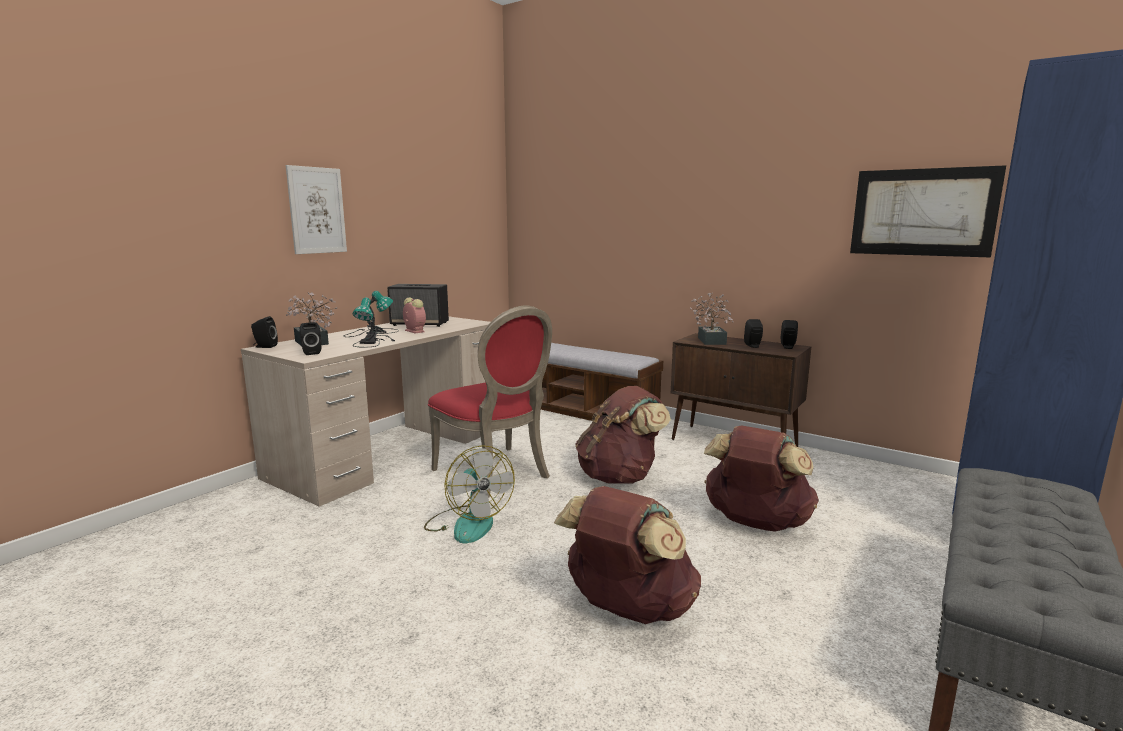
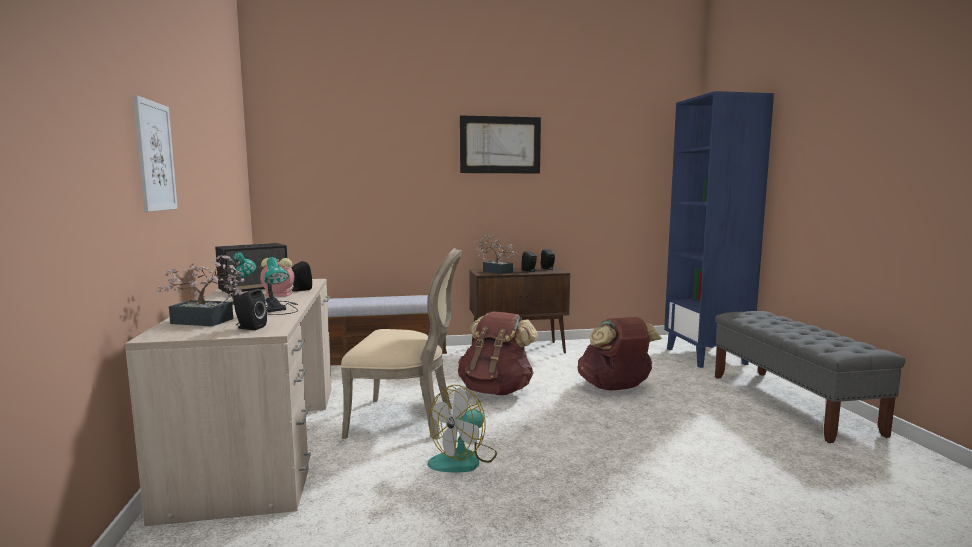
camera: 45 degrees left, 5 degrees down
(264, 346) = (155, 335): black speaker -> black speaker (300, 290)
(468, 523) = (464, 459): fan -> fan turned 120 degrees clockwise
(496, 474) = (406, 420): red chair -> beige chair
(627, 609) = (655, 456): brown backpack -> none
(922, 212) = (611, 173): picture -> picture (500, 145)

